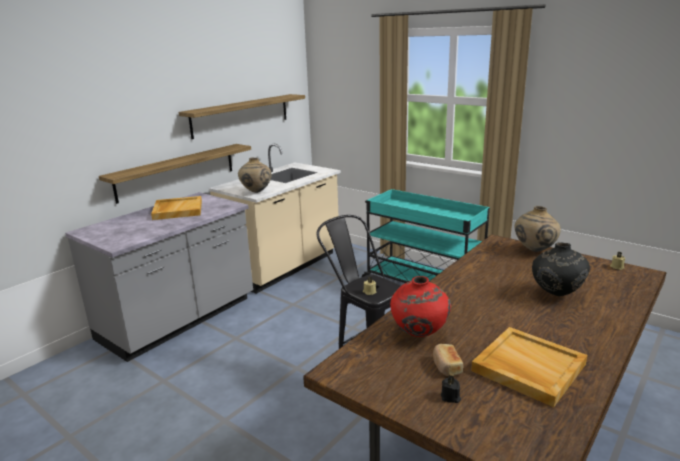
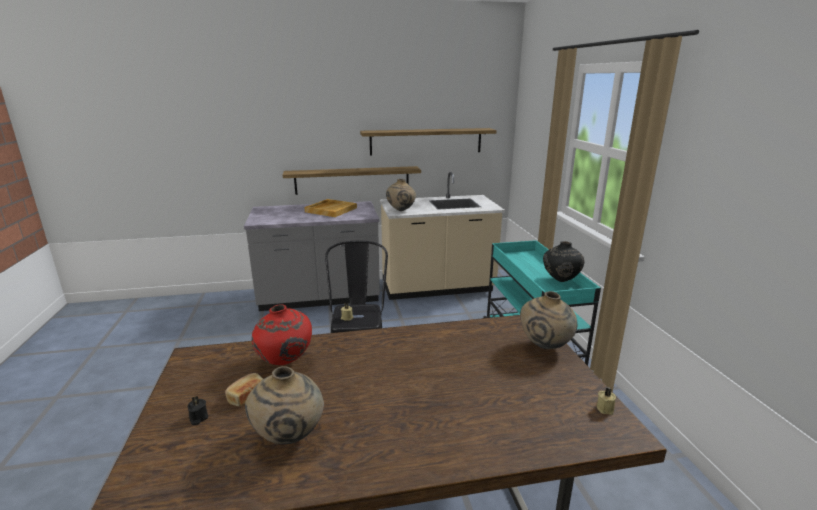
camera: 40 degrees right, 0 degrees up
(527, 367) = (289, 437): beige tray -> beige vase
(556, 295) = (463, 396): black vase -> black vase (560, 281)

